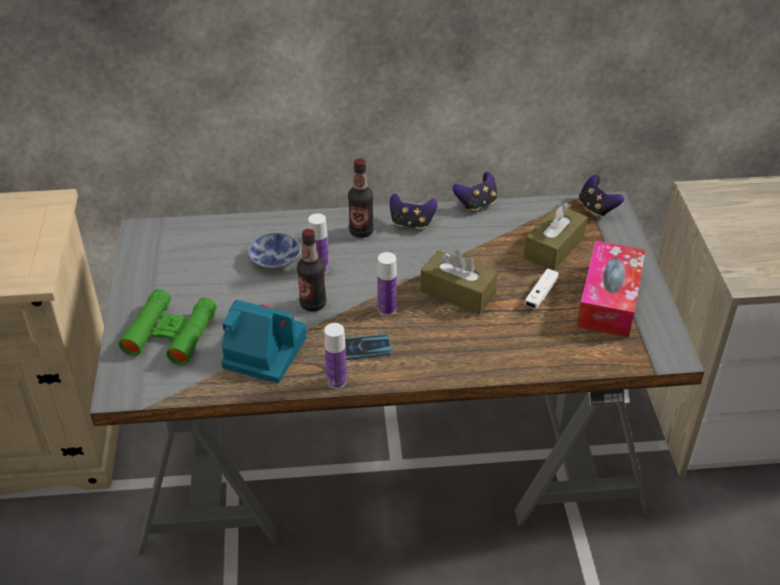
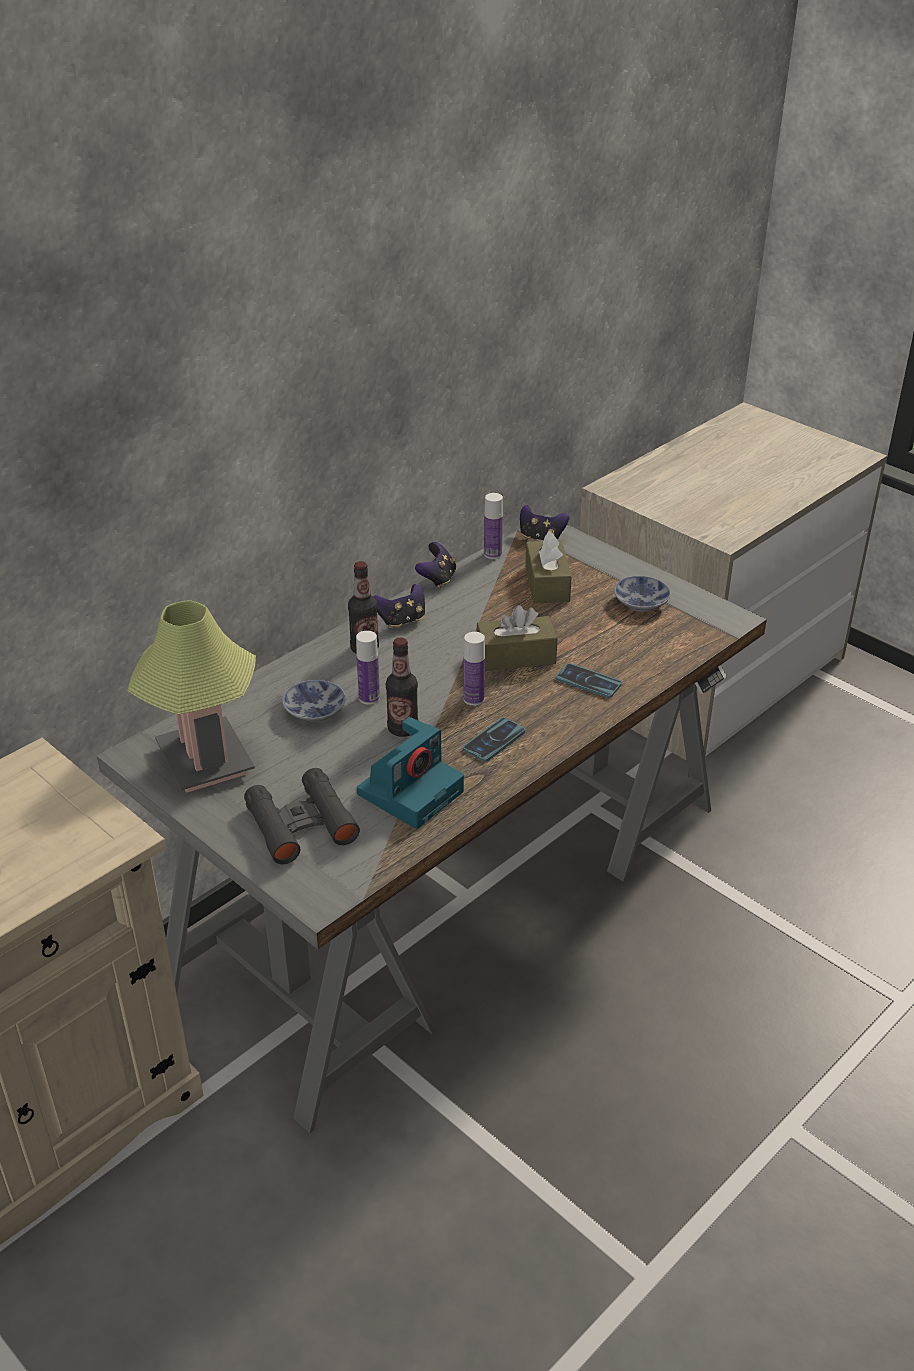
camera: 40 degrees left, 5 degrees down
(171, 334) = (301, 824): green binoculars -> black binoculars
(172, 257) = (205, 761): none -> table lamp
(262, 352) = (411, 791): camera -> camera turned 150 degrees clockwise
(336, 381) = (508, 777): bottle -> bottle (492, 554)
(486, 342) = (588, 681): none -> phone
(540, 294) = (582, 624): white game controller -> none
(609, 300) = (639, 602): tissue box -> bowl

